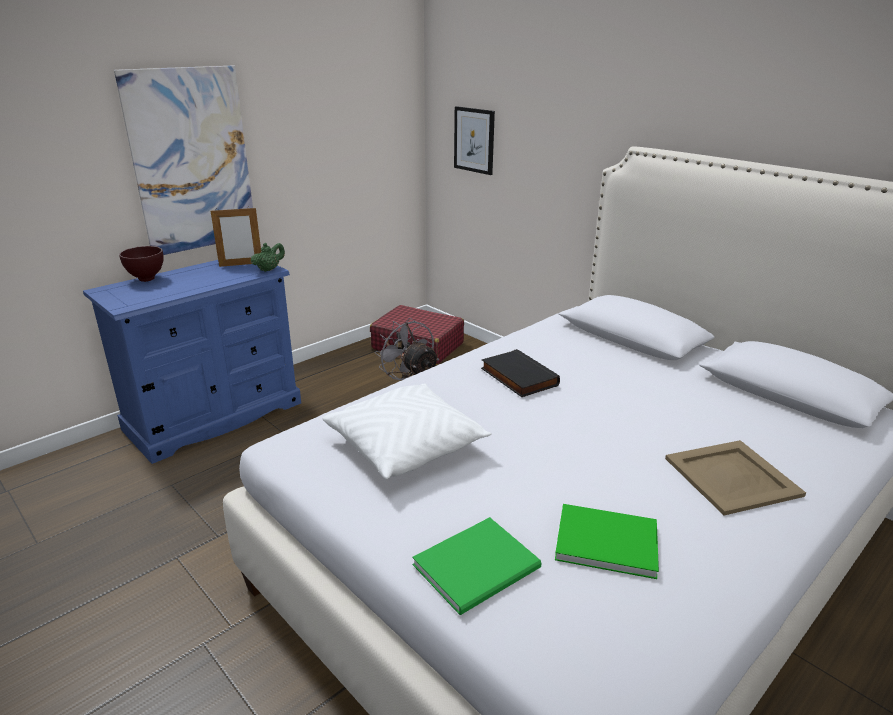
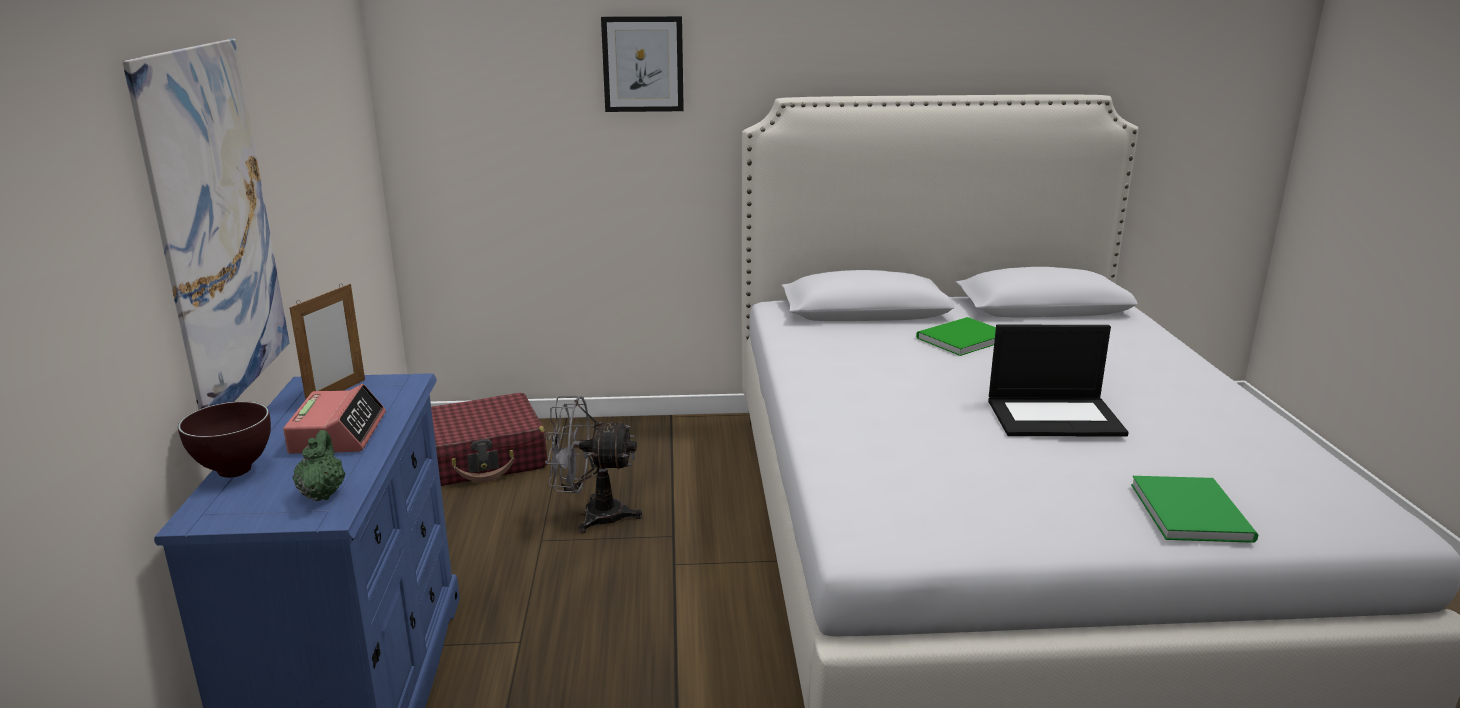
camera: 50 degrees left, 5 degrees down
(201, 280) = (338, 433): none -> alarm clock
(269, 269) = (403, 382): green teapot -> green teapot (322, 493)
(406, 446) = (953, 474): white pillow -> none
(474, 140) = (493, 125): picture -> picture (643, 64)
(517, 377) = (878, 380): black book -> none
(563, 458) = (1055, 417): none -> laptop
(603, 540) = (1190, 450): green book -> green book (959, 339)
(732, 476) = (1143, 373): beige tray -> none

